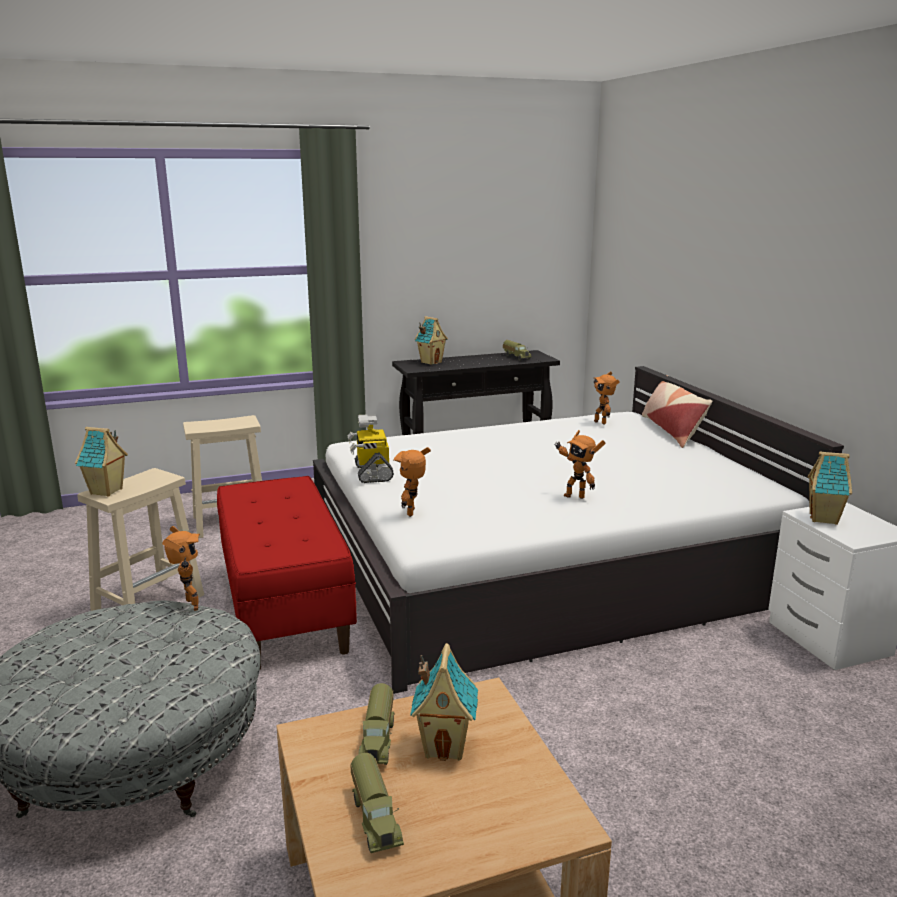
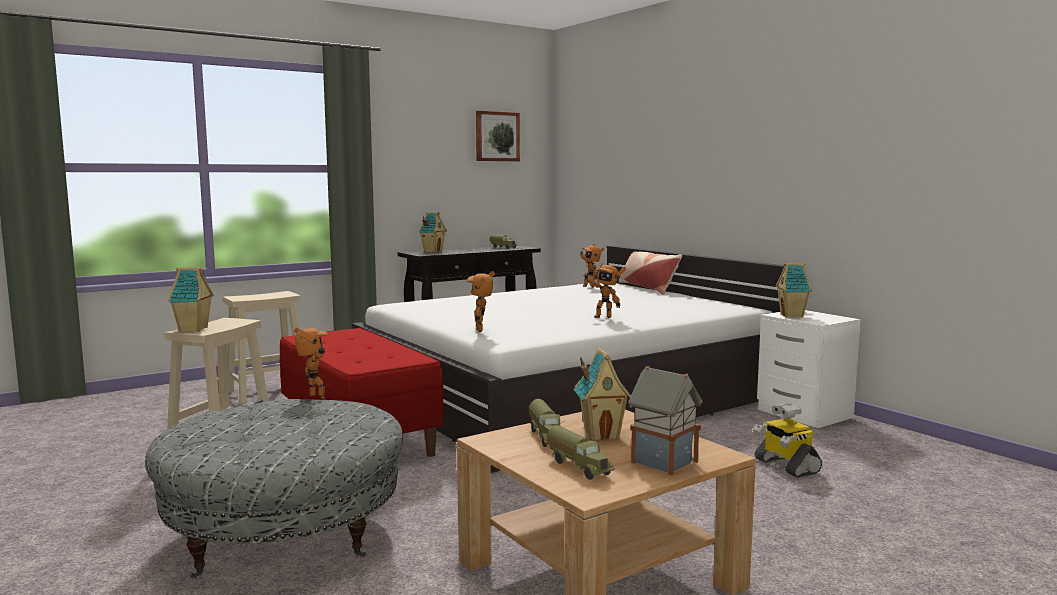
camera: 15 degrees left, 10 degrees down
(372, 473) = (425, 315): toy robot -> toy robot (785, 466)
(484, 827) = (662, 462): none -> toy house
(518, 222) = (497, 136): none -> picture

